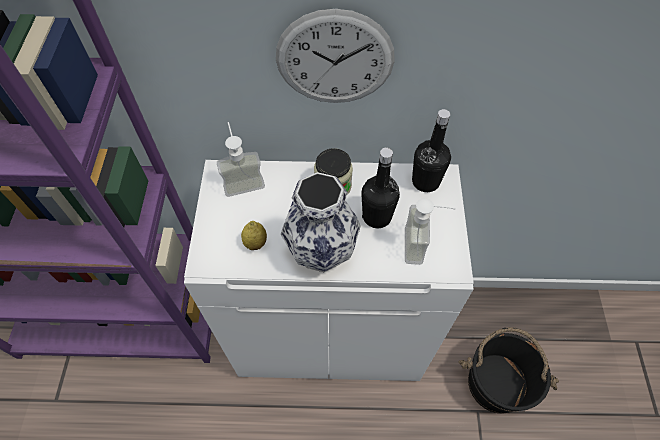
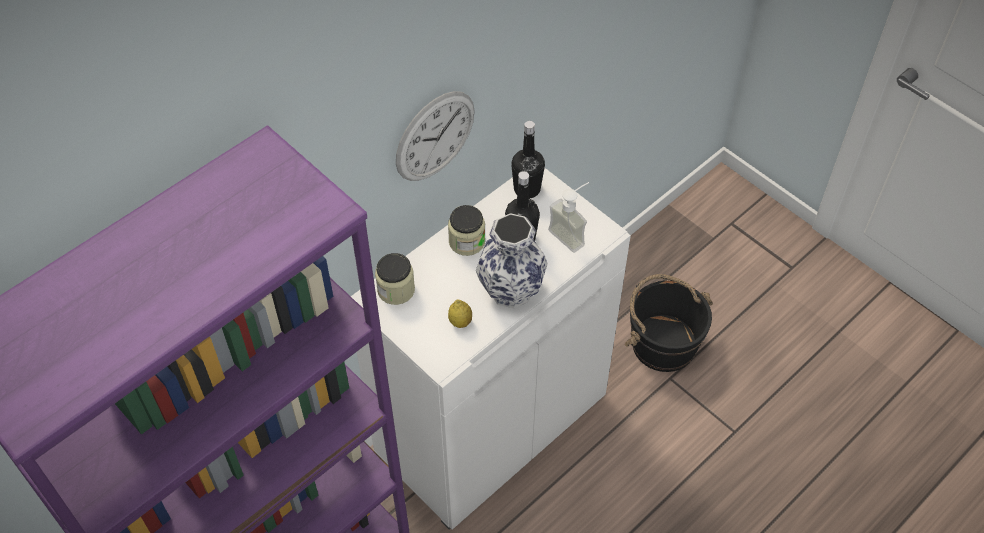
camera: 45 degrees left, 5 degrees down
(242, 180) = (396, 290): soap dispenser -> jar

